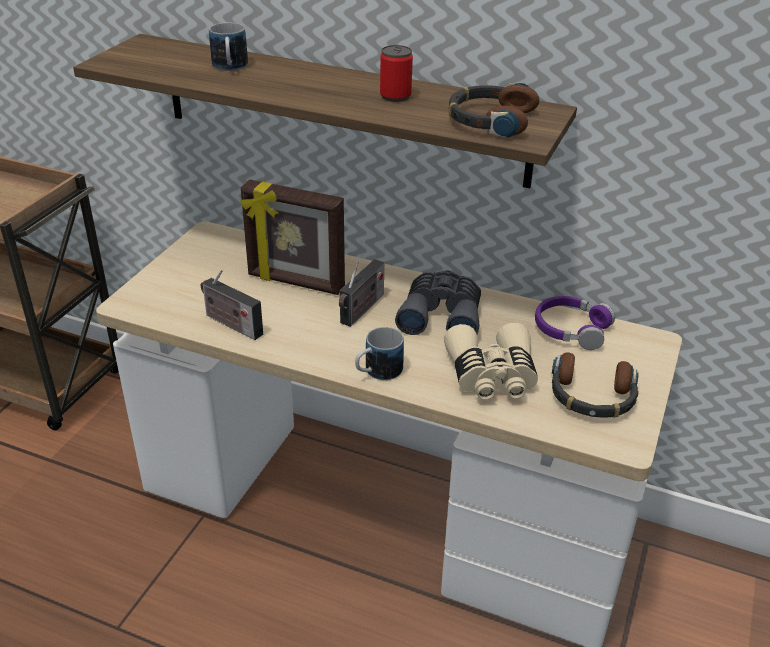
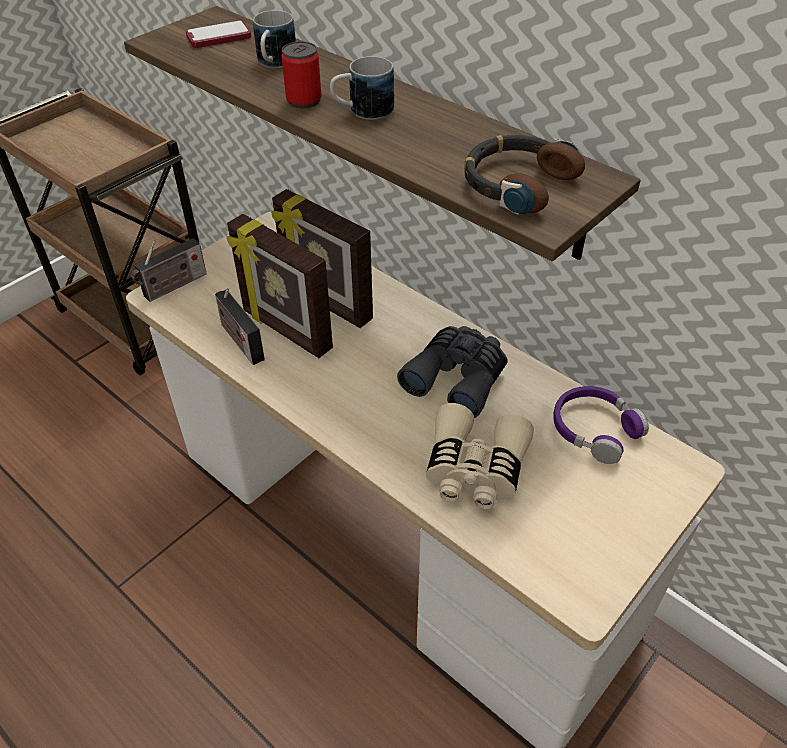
camera: 20 degrees right, 10 degrees up
(162, 54) = (219, 36): none -> phone
(270, 309) = (285, 331): none -> picture frame
(361, 310) = (376, 352): radio -> radio (173, 287)
(377, 372) = (355, 434): mug -> mug (362, 111)
(395, 96) = (428, 130): can -> can (304, 100)
(591, 396) = (575, 526): headphones -> none

